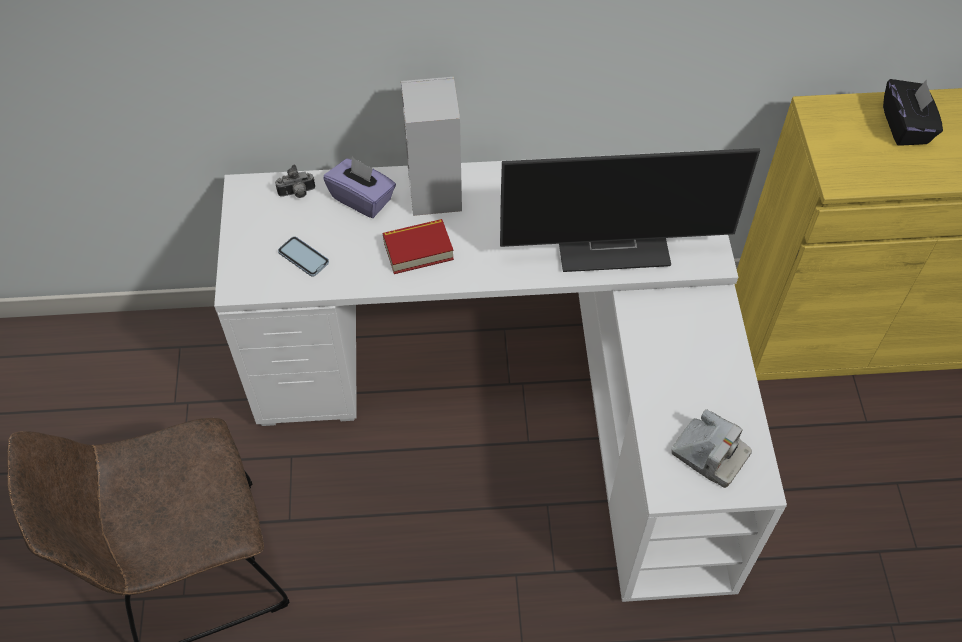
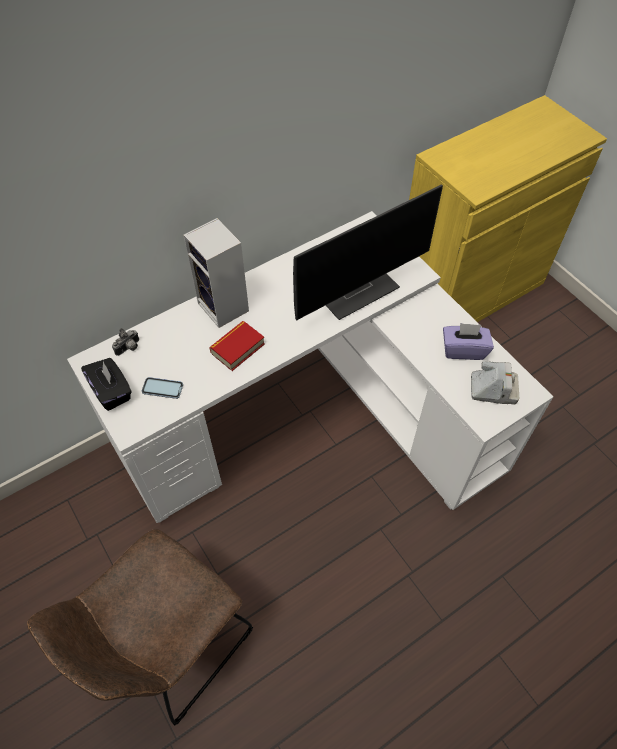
camera: 30 degrees left, 0 degrees up
(362, 199) = (177, 332): purple tissue box -> purple tissue box (463, 350)
(905, 126) = (489, 147): black tissue box -> black tissue box (111, 391)

